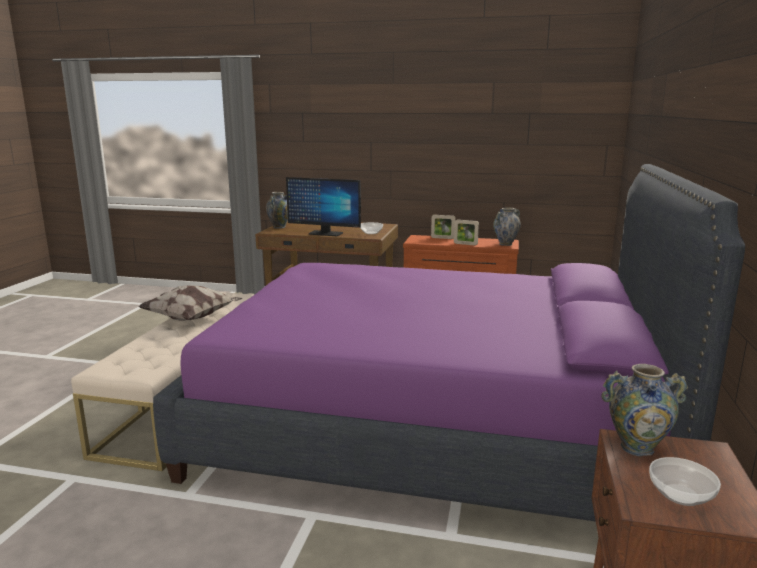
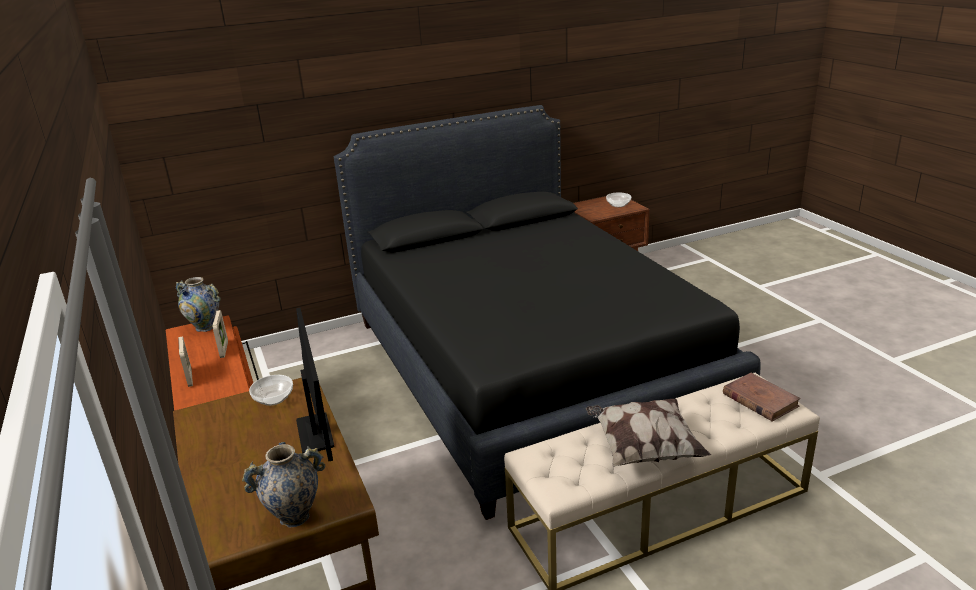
camera: 125 degrees left, 10 degrees up
(130, 363) = (759, 400): none -> brown book
(430, 426) = (528, 369): purple bed -> black bed
(637, 448) = (596, 214): vase -> none

